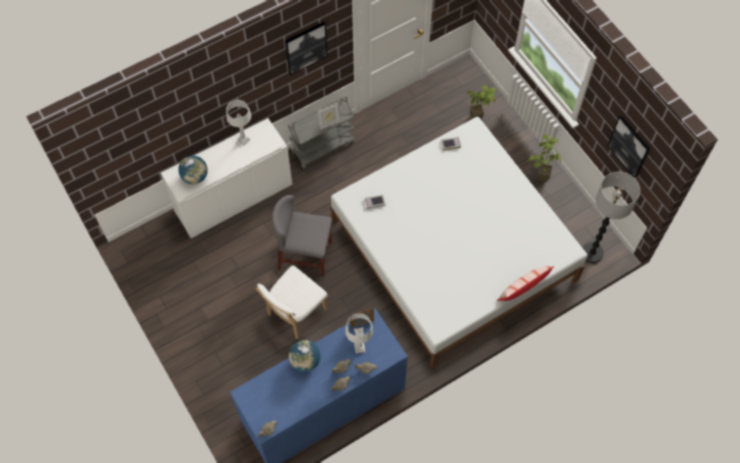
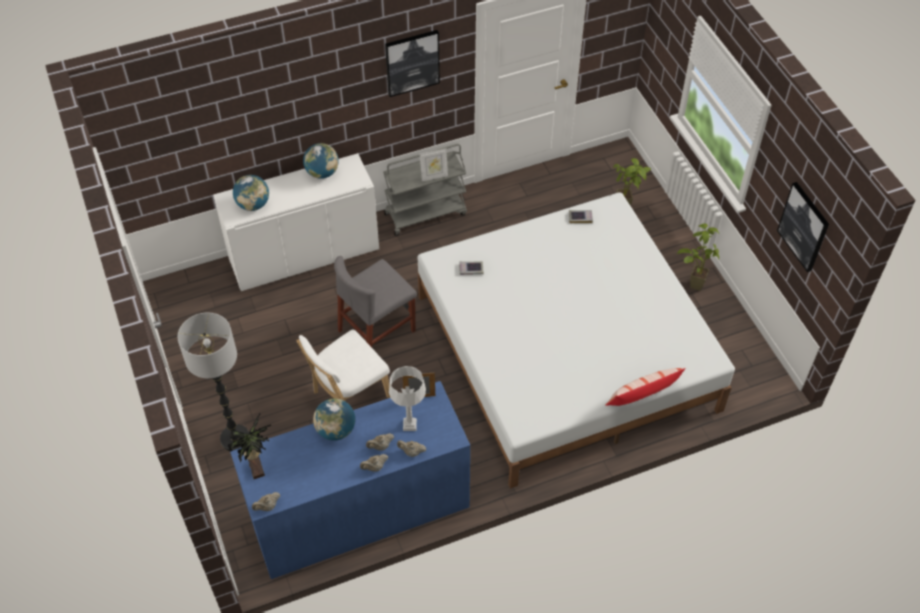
camera: 10 degrees right, 10 degrees down
(243, 140) = (322, 173): grey table lamp -> globe
(254, 401) = (258, 467): none -> potted plant
(305, 255) = (377, 331): grey chair -> grey chair turned 60 degrees counterclockwise
(592, 253) = (746, 381): floor lamp -> floor lamp (235, 438)

